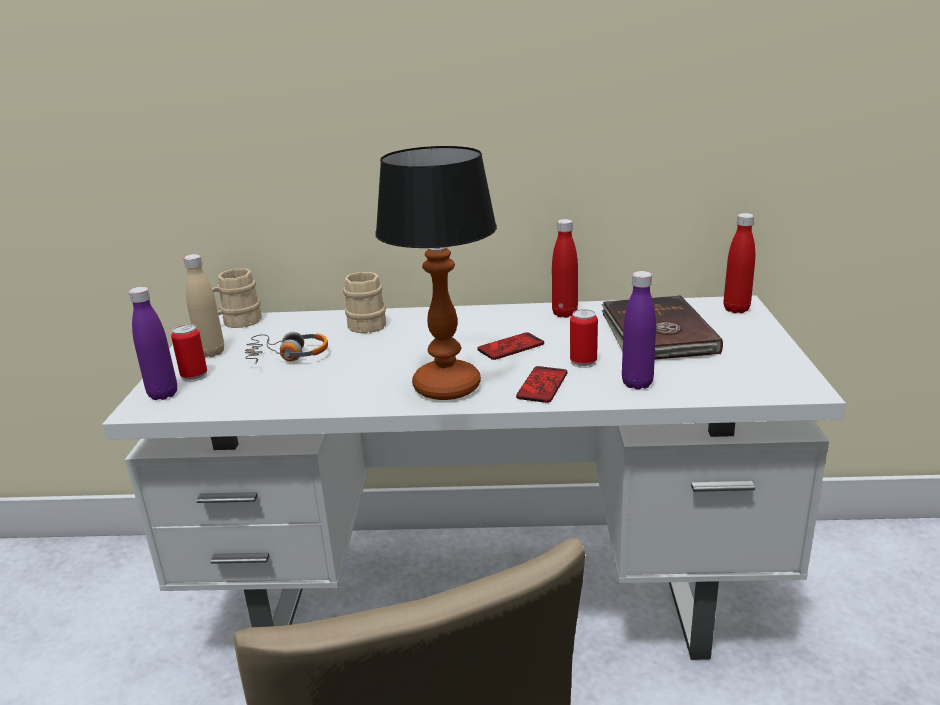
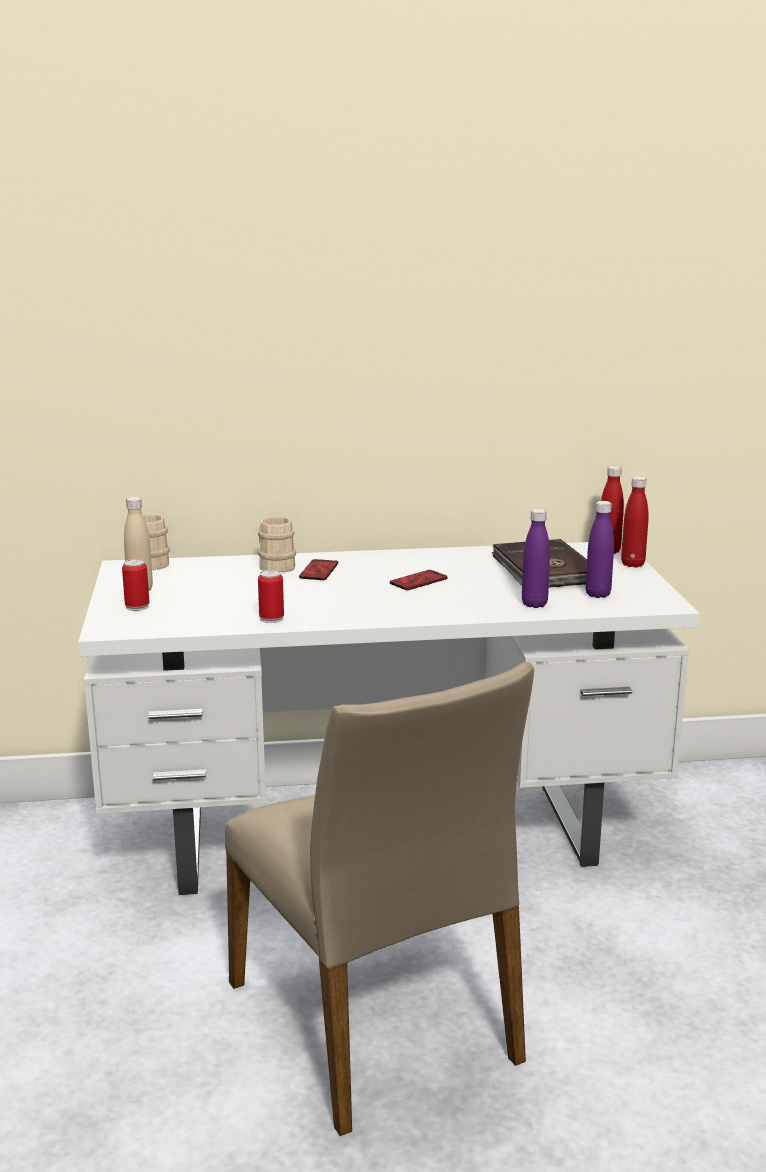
camera: 10 degrees left, 5 degrees down
(163, 394) = (118, 620): purple bottle -> purple bottle (597, 594)
(287, 356) = (216, 590): headphones -> none
(447, 387) = (375, 610): table lamp -> none
(542, 385) = (456, 607): phone -> phone (319, 571)
(564, 313) = (458, 556): red bottle -> red bottle (632, 564)
(583, 362) = (485, 590): can -> can (271, 618)

